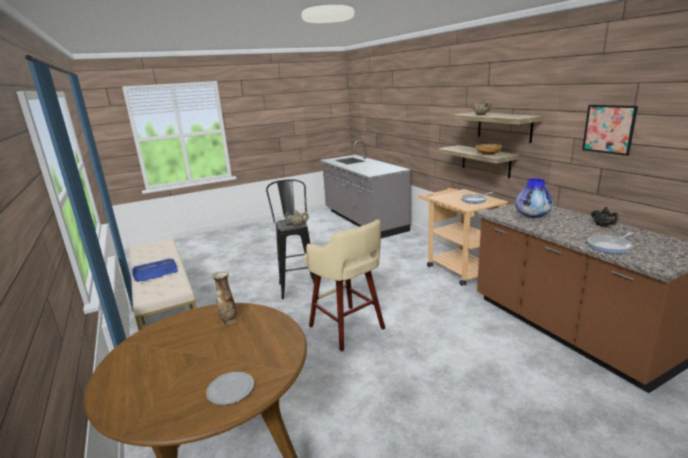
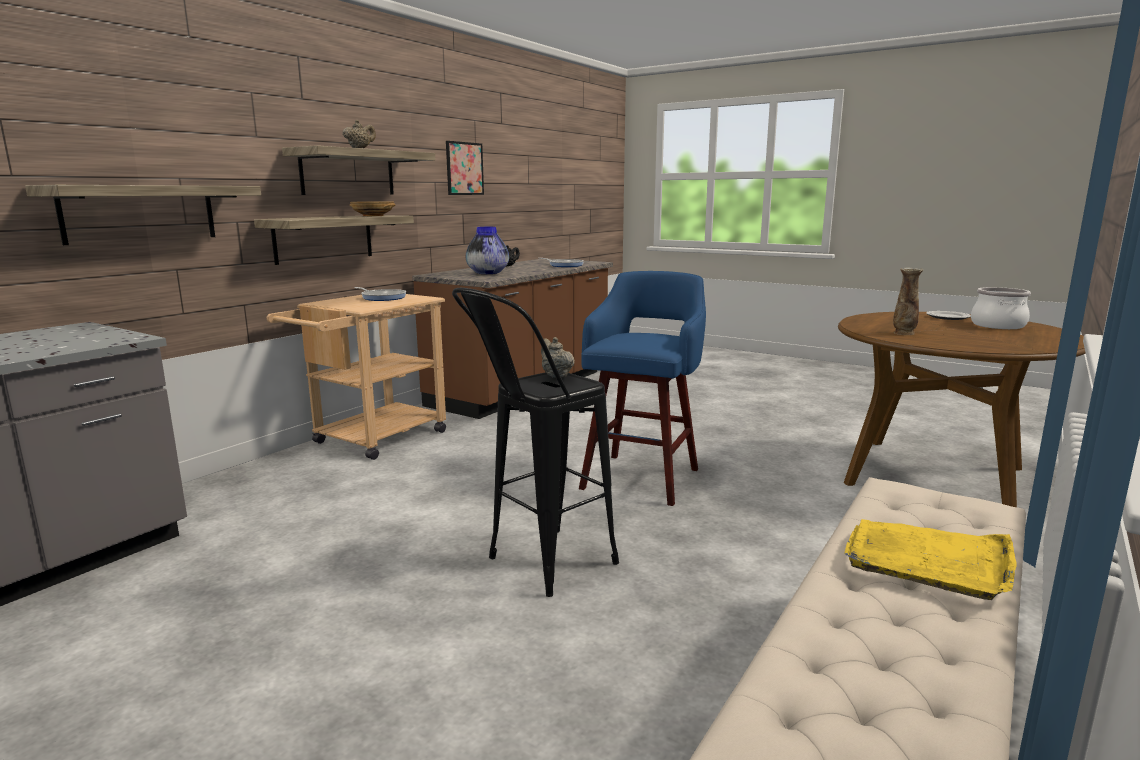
camera: 120 degrees left, 5 degrees down
(155, 272) = (928, 560): blue tray -> yellow tray
(173, 391) = (997, 325): none -> cooking pot
(348, 328) = (642, 477): beige stool -> blue stool
(427, 136) = (140, 213): none -> shelf

